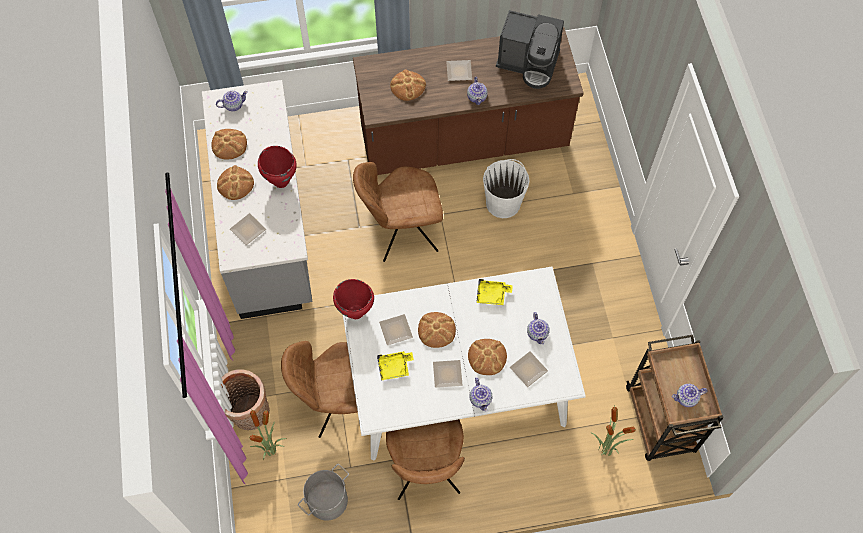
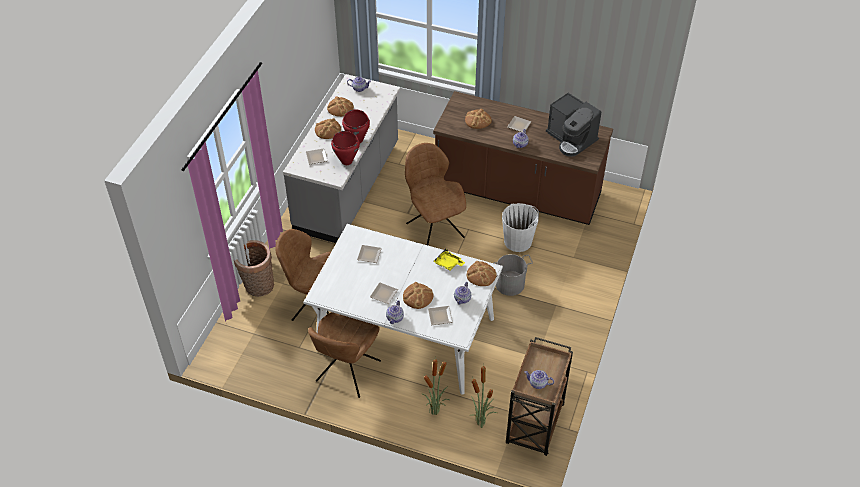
camera: 30 degrees right, 15 degrees down
(272, 450) = (257, 313): potted plant -> potted plant (435, 411)
(327, 500) = (270, 358): grey bucket -> grey bucket (509, 284)
(356, 312) = (351, 234): red cooking pot -> red cooking pot (346, 161)
(394, 367) = (352, 275): yellow tray -> none
(402, 233) = (434, 229): brown chair -> brown chair turned 45 degrees clockwise
(436, 330) = (396, 266): bread -> bread (481, 275)

